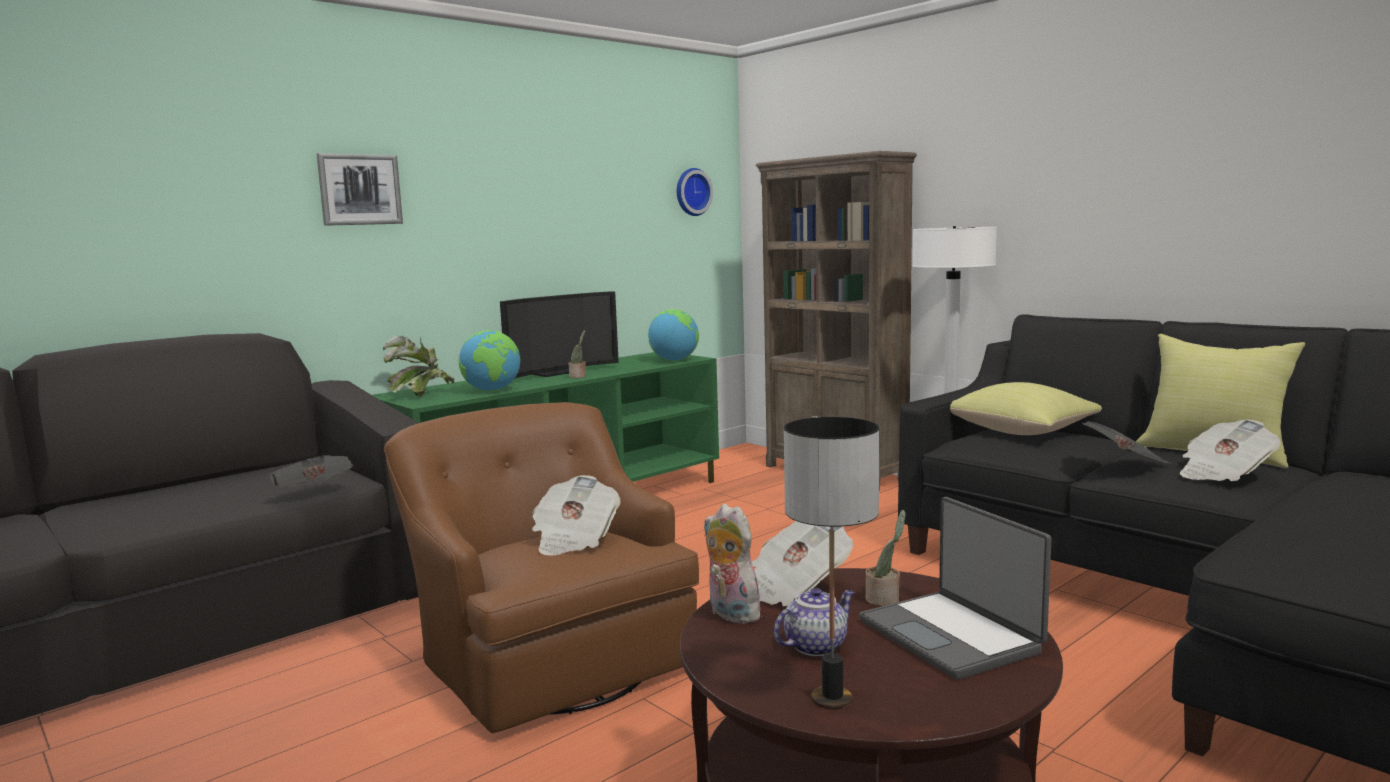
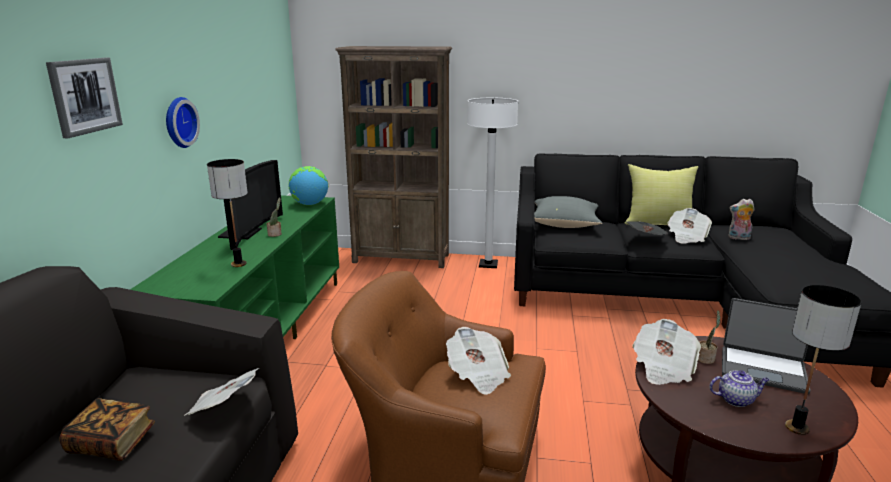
camera: 40 degrees left, 10 degrees up
(219, 494) = (112, 443): none -> book
(420, 395) = (181, 282): potted plant -> none
(492, 391) = (239, 264): globe -> table lamp
(691, 192) = (273, 66): wall clock -> wall clock (178, 122)
(730, 614) = (671, 397): plush toy -> plush toy (738, 238)
(816, 646) = (736, 400): teapot -> teapot turned 75 degrees clockwise
(1024, 432) = (565, 224): yellow pillow -> grey pillow

